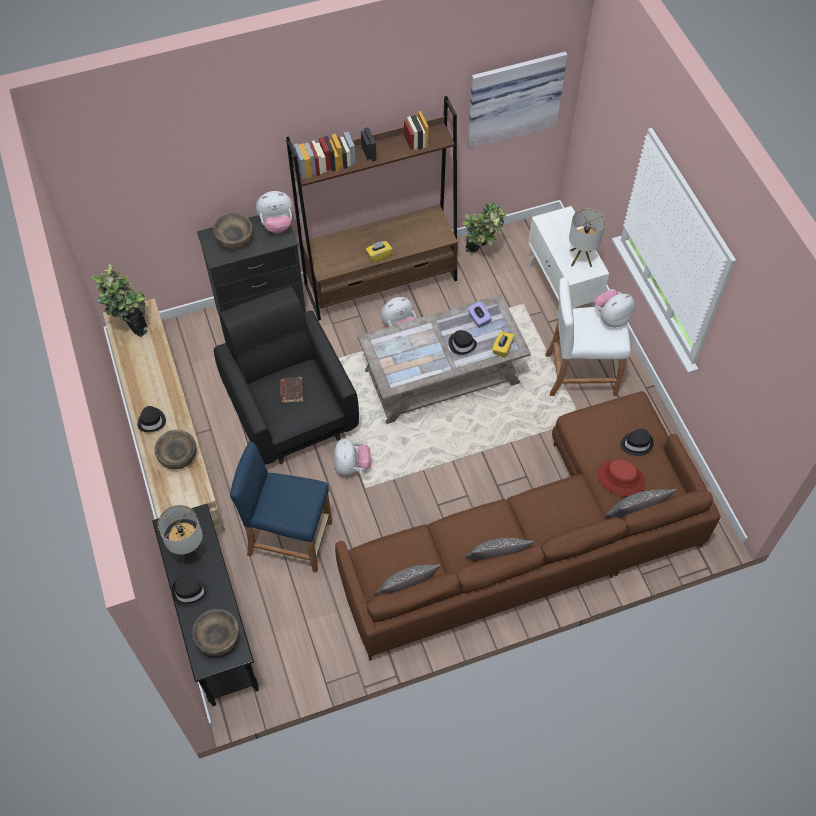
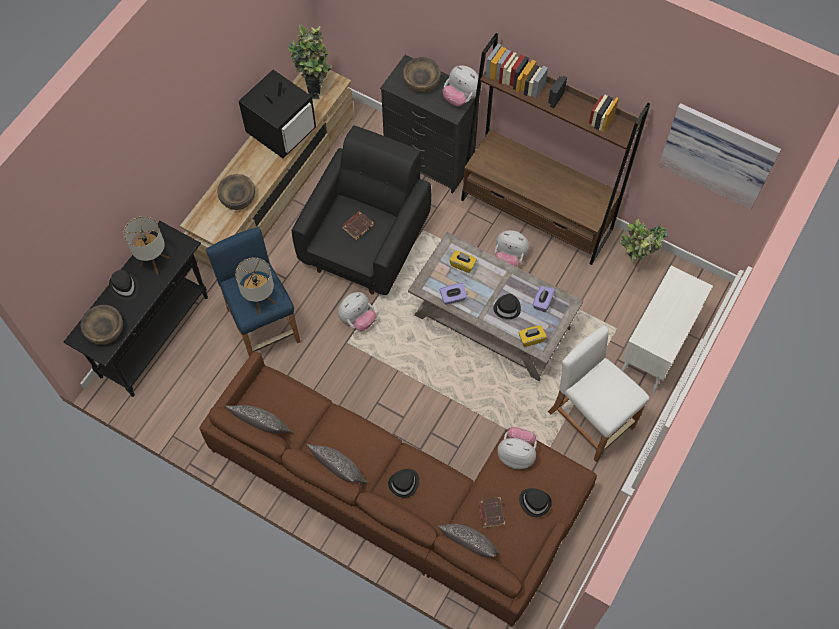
camera: 50 degrees right, 5 degrees up
(149, 379) = (282, 131): none -> television
(152, 421) = (250, 160): black hat -> black hat (404, 483)
(379, 255) = (528, 189): yellow tissue box -> yellow tissue box (462, 265)
(419, 373) = (453, 298): none -> purple tissue box
(581, 258) = (665, 331): table lamp -> table lamp (260, 301)
(611, 317) = (625, 395): plush toy -> plush toy (516, 454)
(620, 479) = (490, 513): red hat -> brown book

